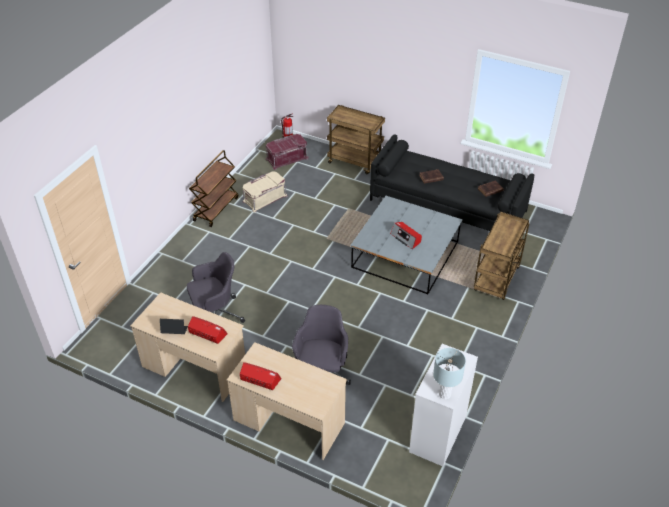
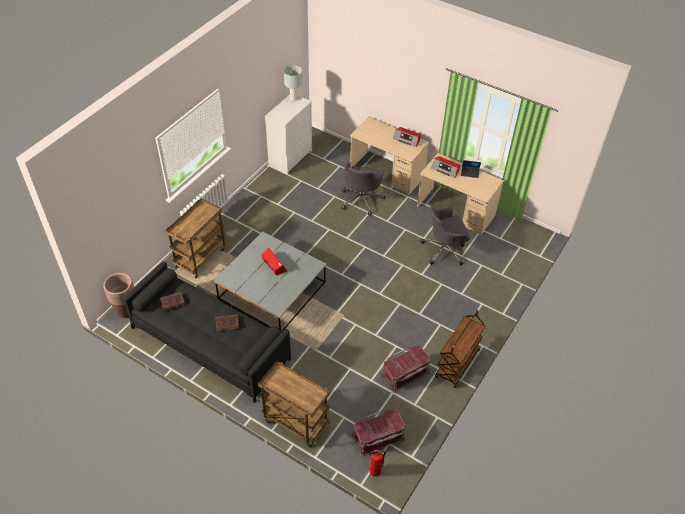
camera: 175 degrees left, 5 degrees up
(264, 198) = (405, 374): beige storage box -> red storage box
(541, 224) = (126, 311): none -> brown planter

